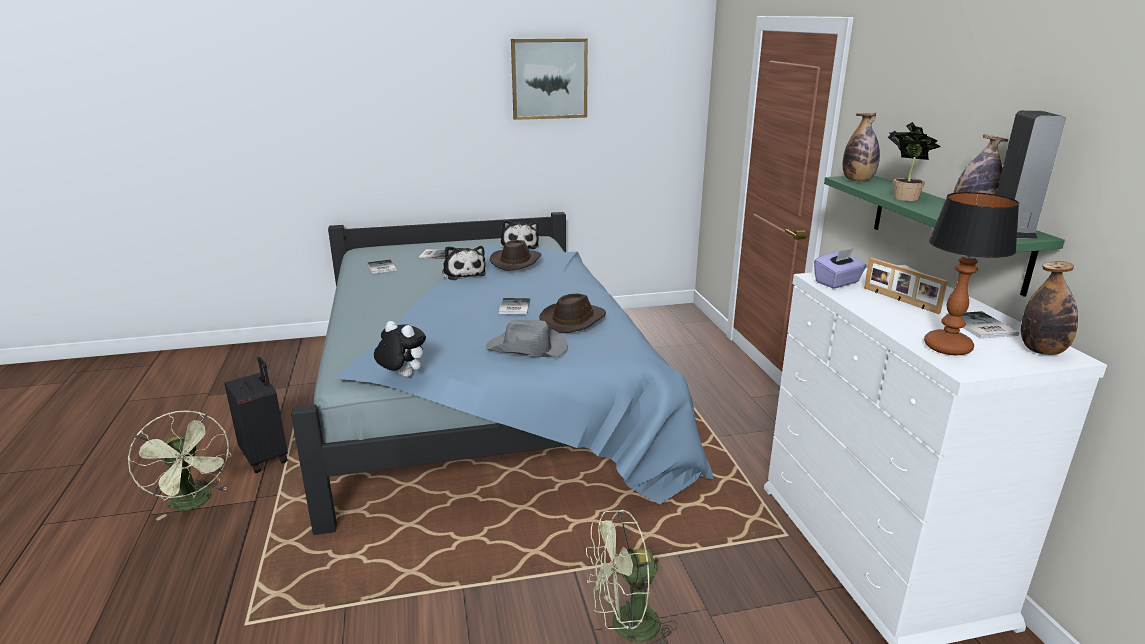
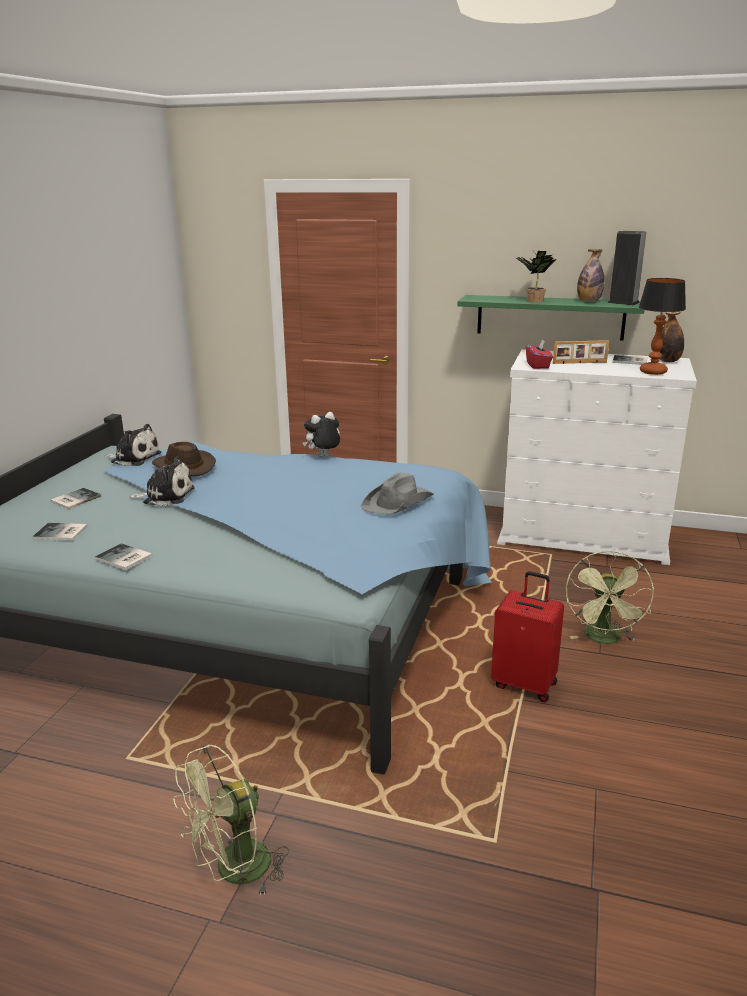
camera: 60 degrees left, 0 degrees up
(195, 503) = (234, 871): green fan -> green fan turned 150 degrees clockwise
(266, 456) = (185, 794): black suitcase -> none
(402, 376) = (393, 561): plush toy -> plush toy (323, 456)
(491, 583) = (525, 684): none -> red suitcase
(513, 307) = (302, 490): book -> book (123, 558)
(549, 79) = (74, 260): picture -> none
(573, 320) = (362, 475): brown hat -> none
(837, 282) = (538, 365): purple tissue box -> red tissue box
(857, 180) = (479, 298): bottle -> none

